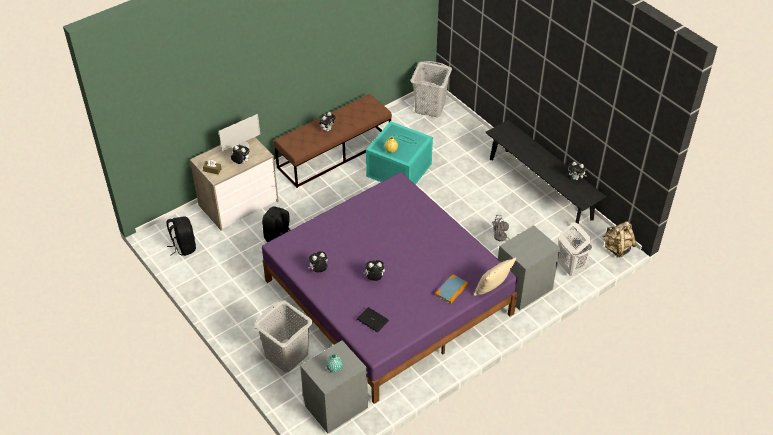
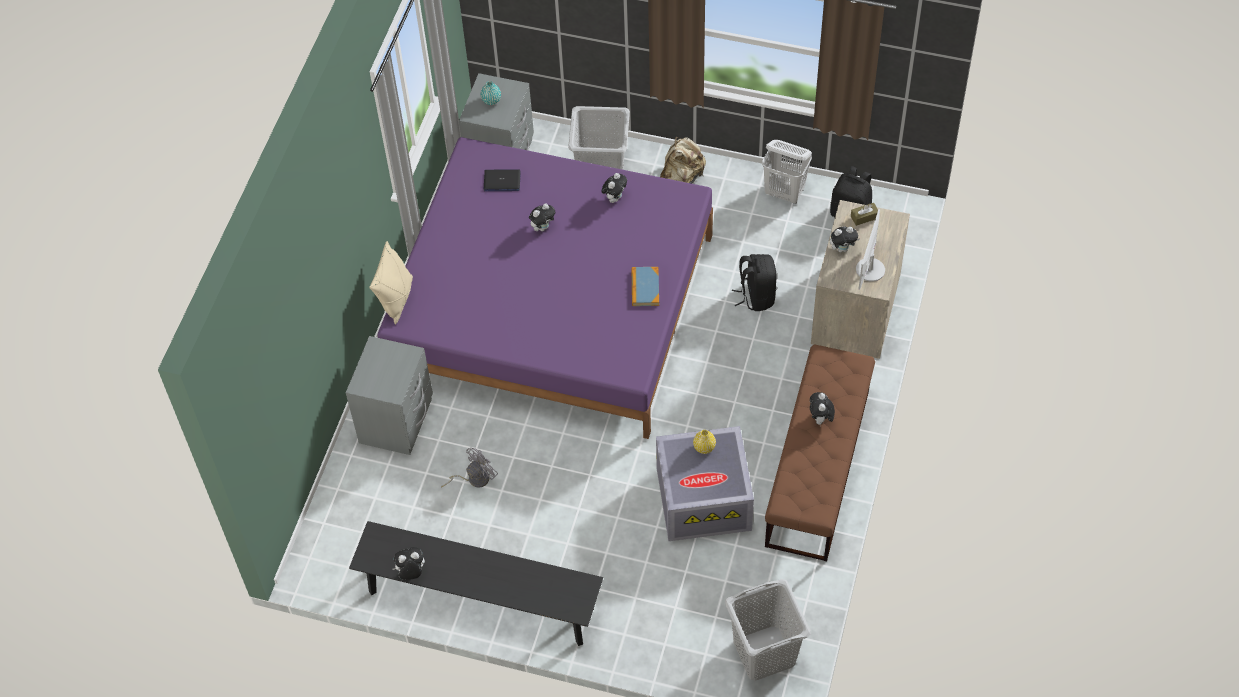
camera: 145 degrees right, 10 degrees up
(398, 170) = (704, 498): turquoise storage box -> grey storage box
(451, 290) = (442, 268): book -> book (645, 288)
(570, 267) = (355, 490): white laundry basket -> white laundry basket (785, 193)
(617, 248) = (309, 563): beige backpack -> beige backpack (682, 177)

